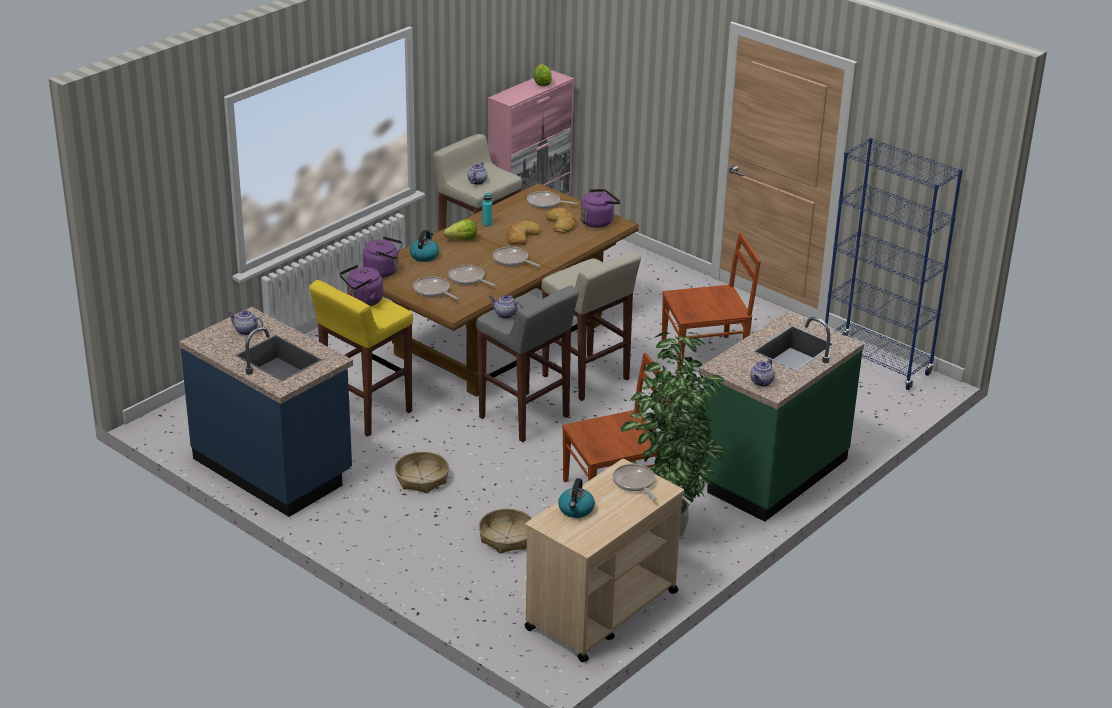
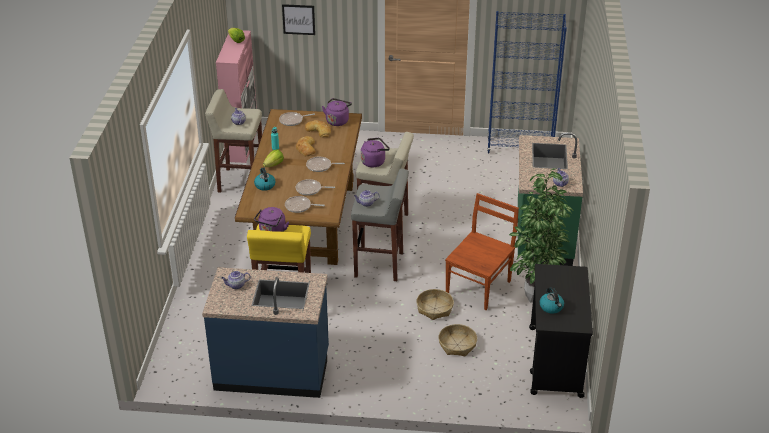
camera: 35 degrees left, 5 degrees up
(383, 271) = (253, 206): purple kettle -> purple kettle (374, 161)
(422, 479) = (368, 333): basket -> basket (435, 309)
(600, 610) = (555, 362): beige cart -> black cart
(632, 79) = (298, 19): none -> picture
(634, 483) = (559, 275): frying pan -> none
(705, 355) = (430, 181): brown chair -> none

